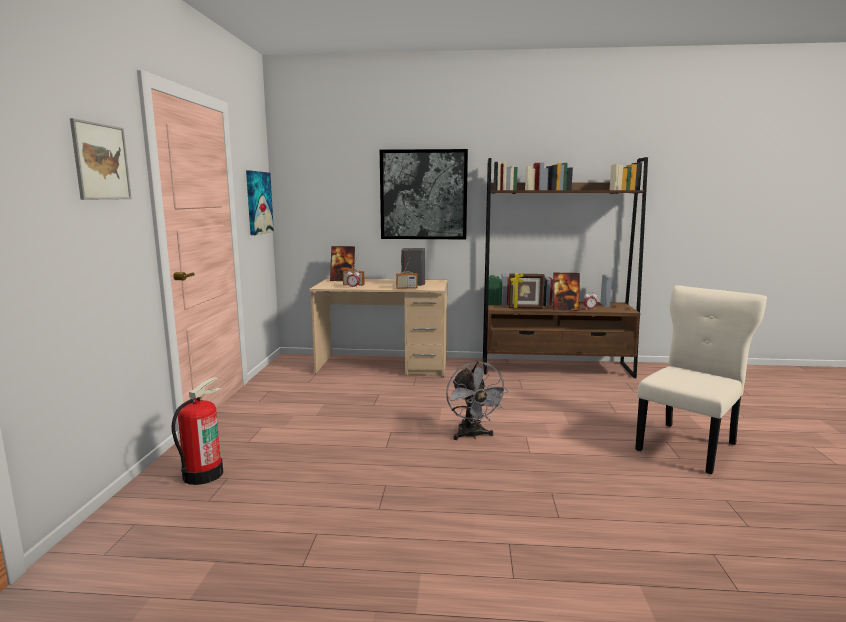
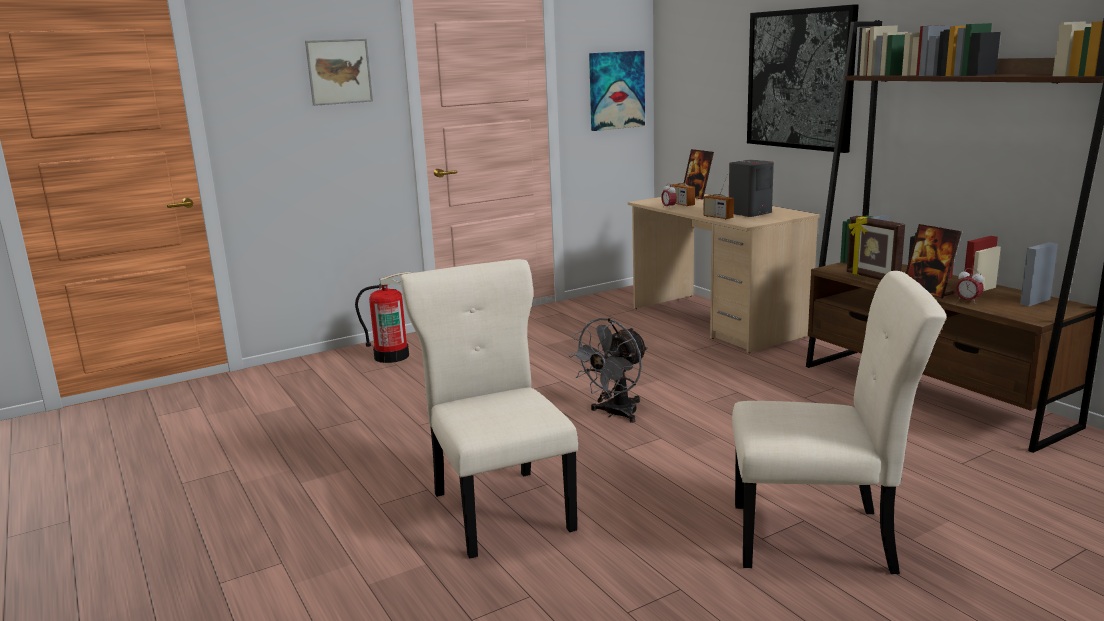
camera: 55 degrees right, 5 degrees up
(573, 522) = (500, 508): none -> beige chair

